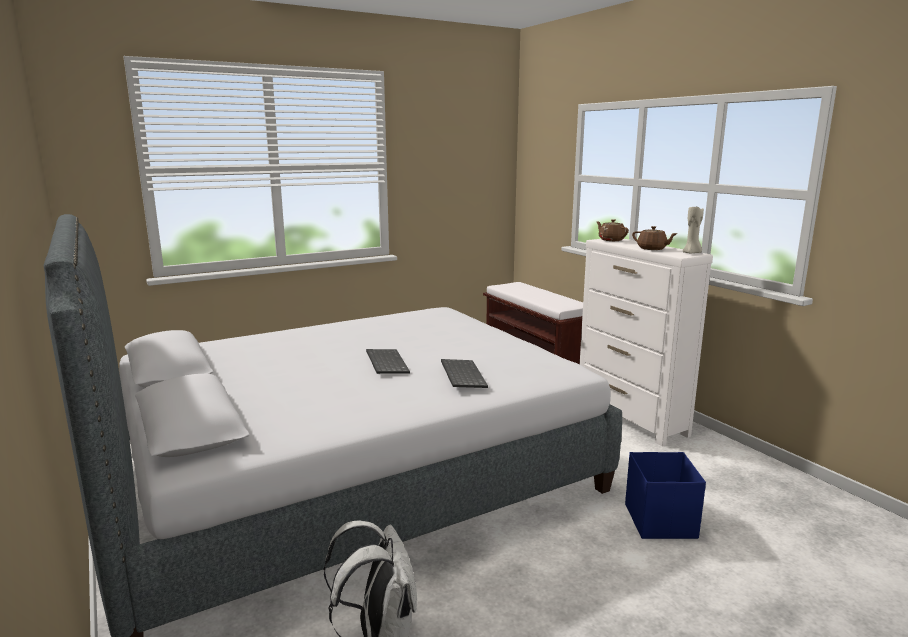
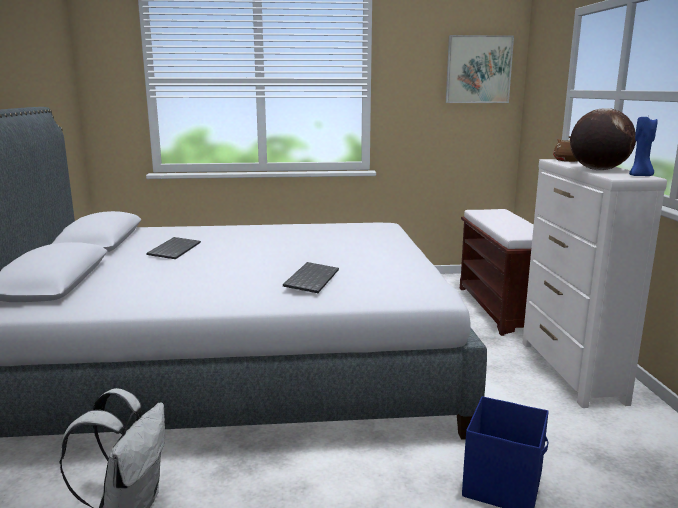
camera: 25 degrees right, 0 degrees up
(385, 363) = (262, 260): keyboard -> keyboard (174, 249)
(480, 153) = (478, 69): none -> picture
(652, 249) = (598, 170): brown teapot -> globe
(692, 253) = (640, 176): beige candle -> blue candle

